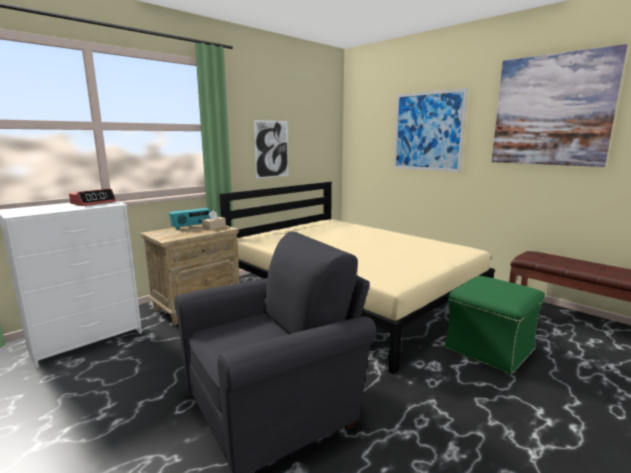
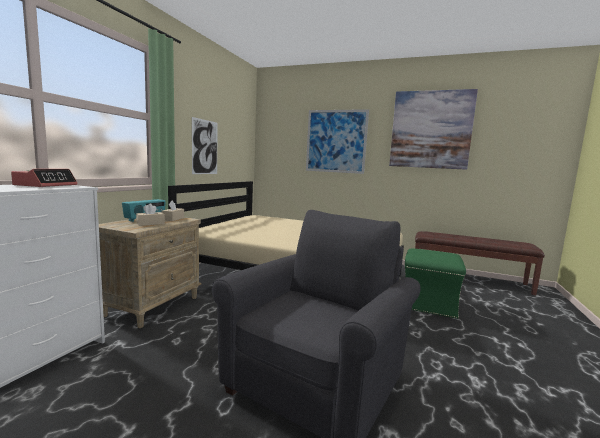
camera: 25 degrees left, 5 degrees down
(187, 233) = (150, 223): none -> beige tissue box

